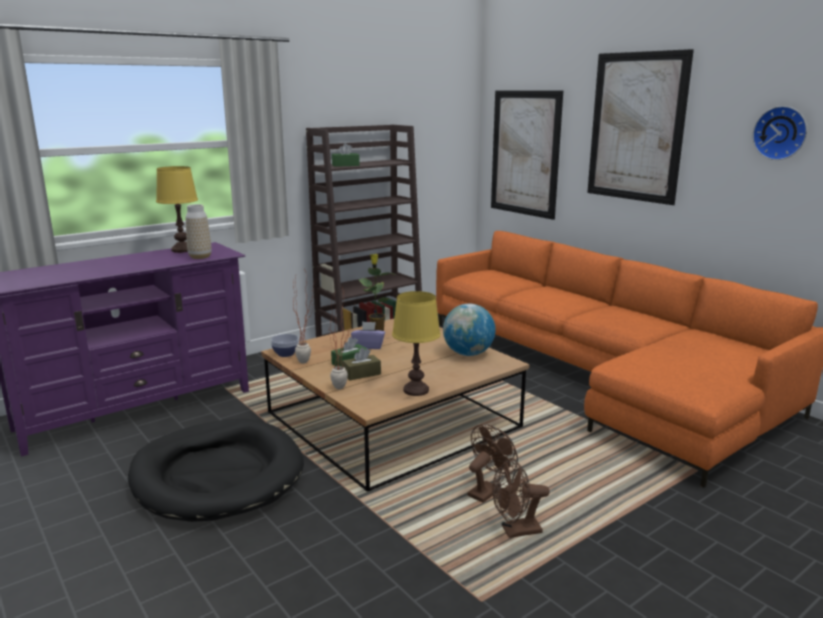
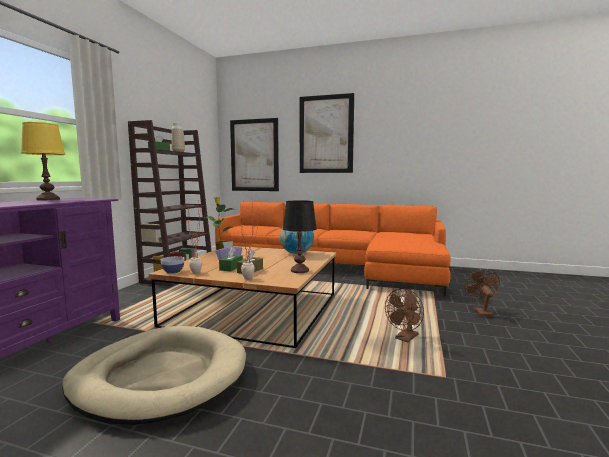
camera: 35 degrees left, 10 degrees down
(200, 257) = (78, 200): vase -> vase (178, 152)
(217, 475) = (161, 377): black dog bed -> beige dog bed
(416, 390) = (299, 270): yellow table lamp -> black table lamp
(487, 490) = (361, 326): brown fan -> brown fan (481, 311)
(781, 133) = (404, 130): wall clock -> none

